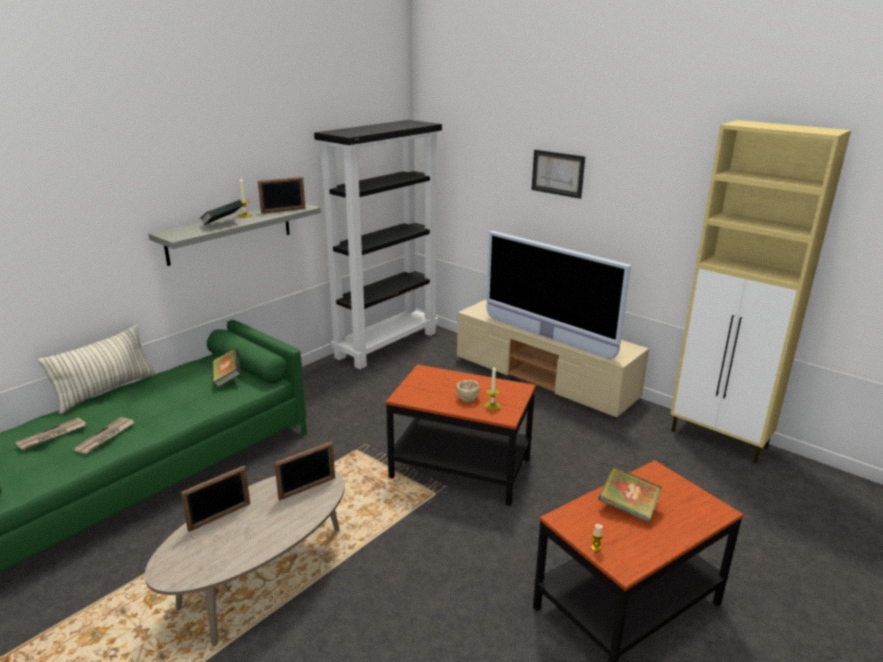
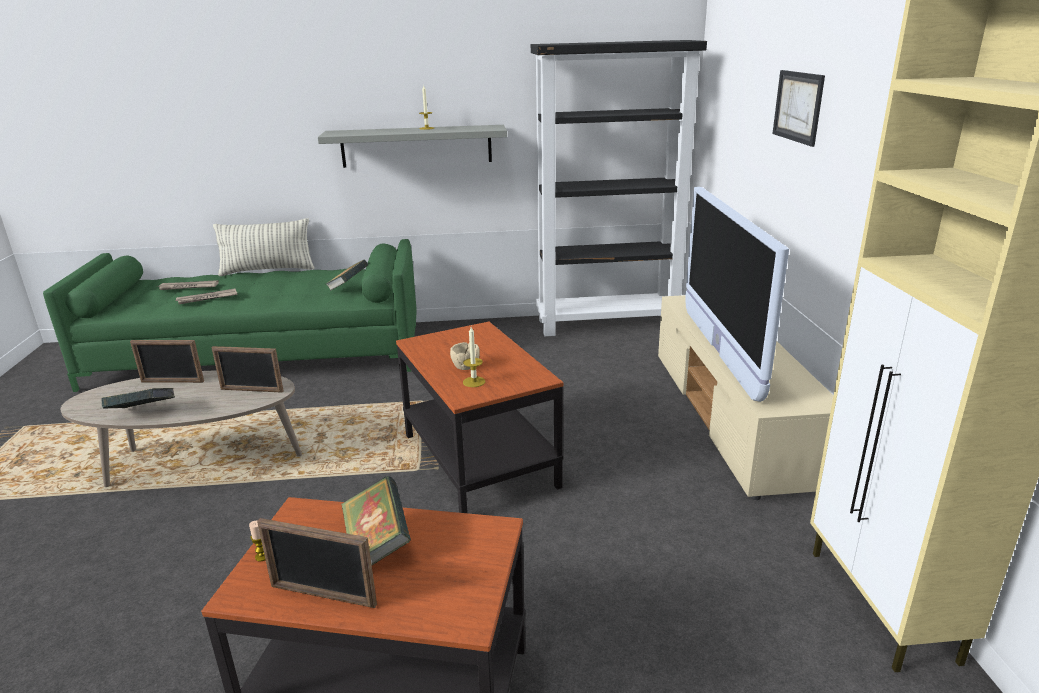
camera: 45 degrees right, 0 degrees up
(222, 224) = (390, 131): book -> book (143, 413)
(283, 210) = (466, 129): picture frame -> picture frame (322, 596)

